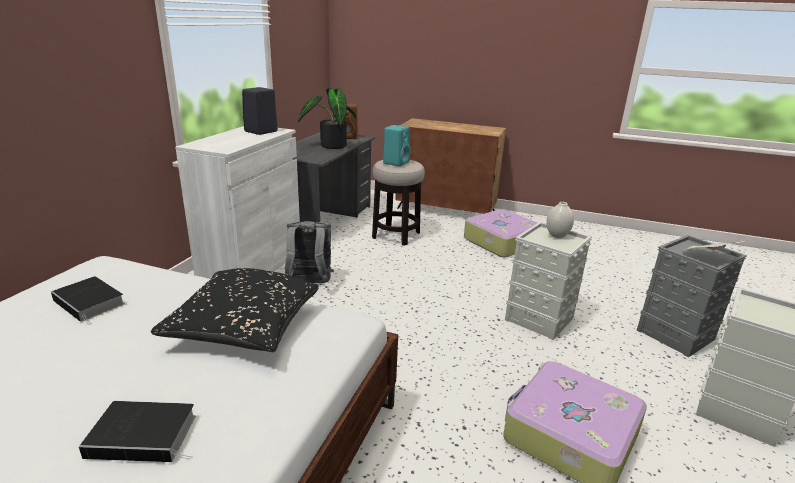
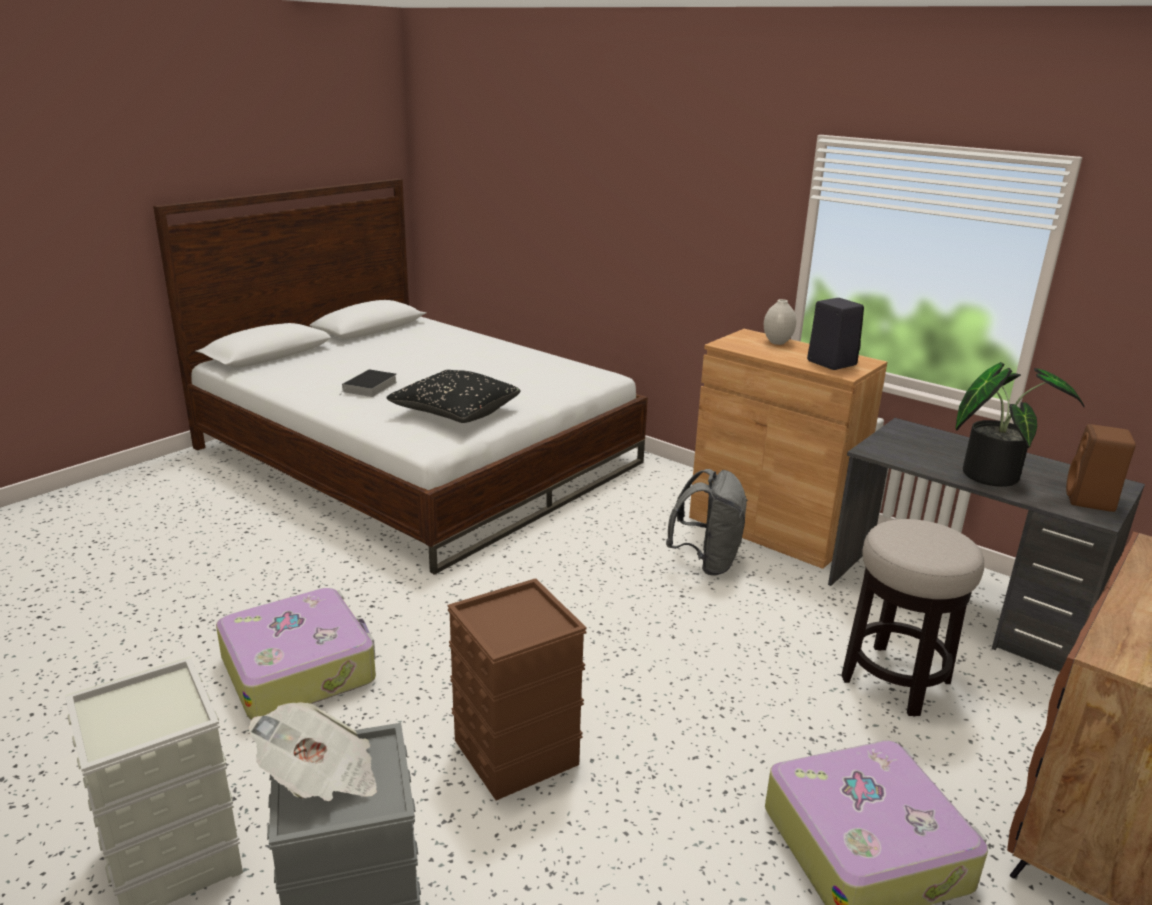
camera: 110 degrees right, 0 degrees up
(91, 303) = (535, 374): book -> none
(252, 266) = (771, 528): white cabinet -> brown cabinet
(396, 162) = (923, 536): turquoise speaker -> none
(540, 319) = (515, 753): grey storage box -> brown storage box
(557, 236) = (528, 631): white vase -> white vase (777, 342)

